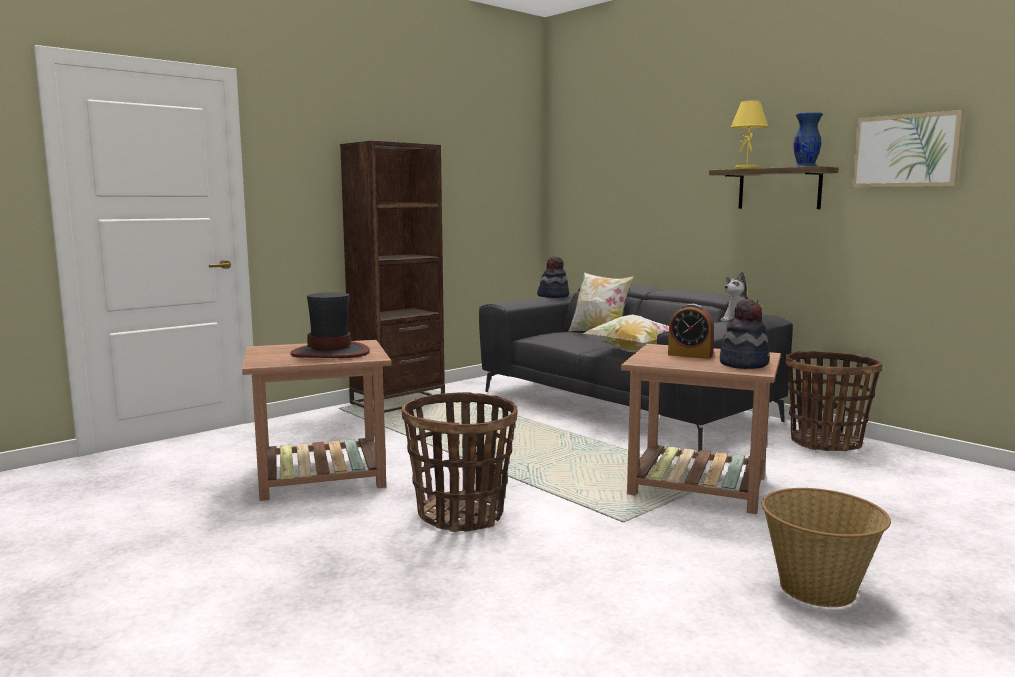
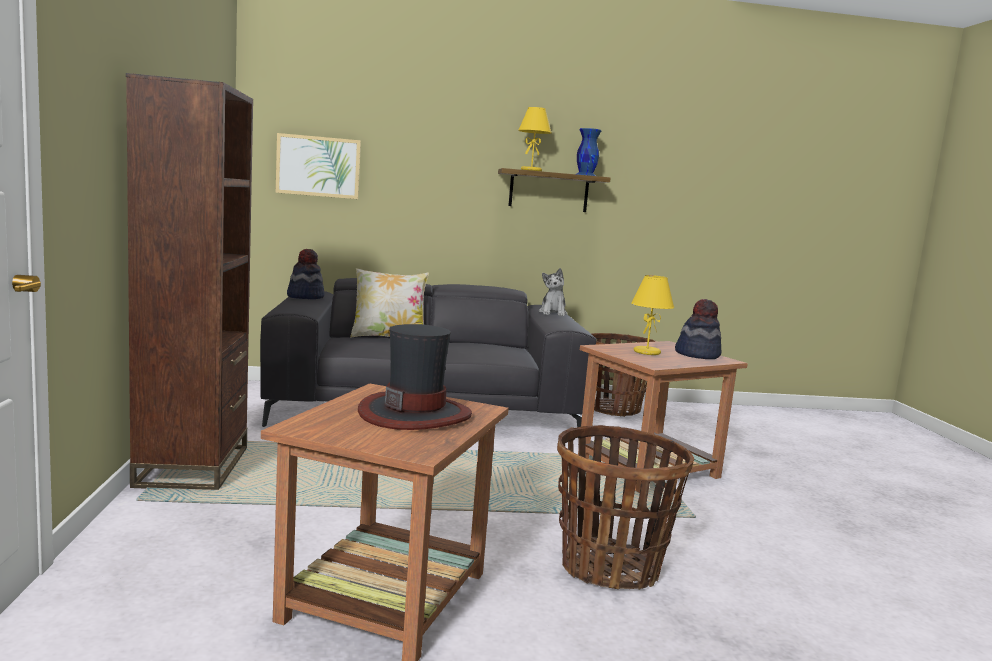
camera: 55 degrees left, 0 degrees up
(632, 352) = (479, 353): pillow -> none
(690, 355) = (647, 352): alarm clock -> yellow table lamp
(818, 588) = (854, 515): basket -> none
(905, 151) = (654, 171): picture -> picture (318, 166)

